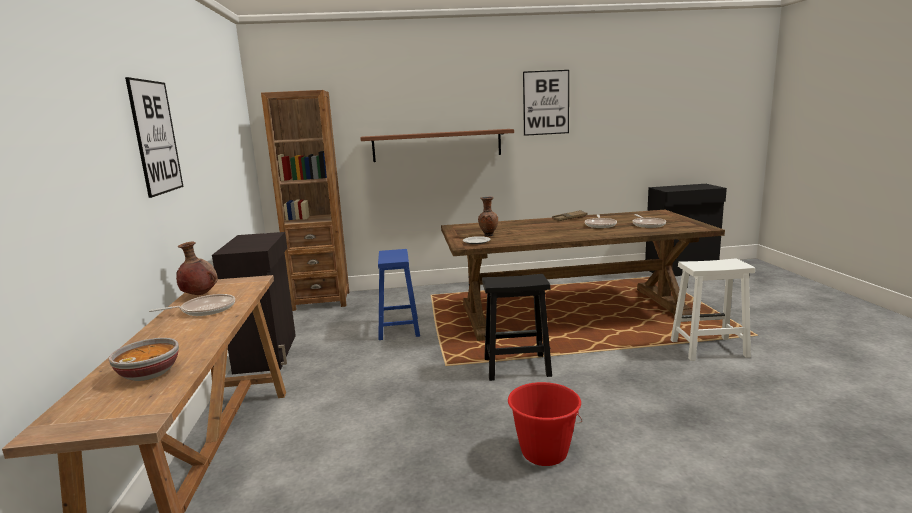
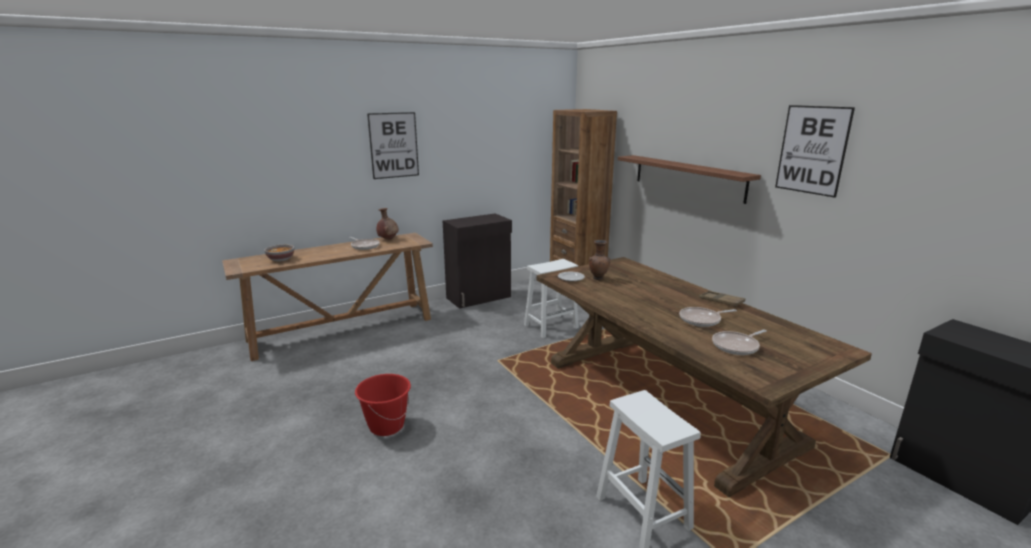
camera: 65 degrees right, 5 degrees up
(398, 328) = (551, 326): blue stool -> white stool
(515, 367) = (513, 391): black stool -> none

